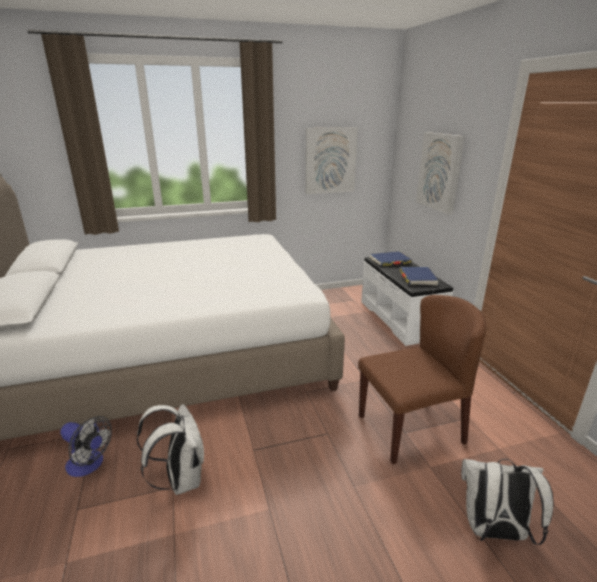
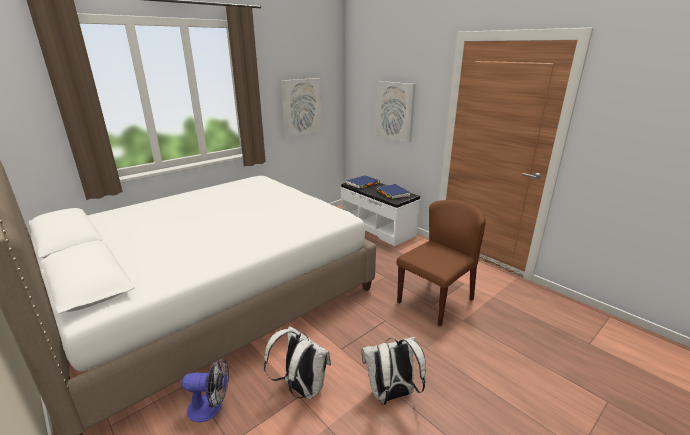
camera: 25 degrees left, 0 degrees up
(493, 531) = (519, 345): white backpack -> white backpack (391, 395)

